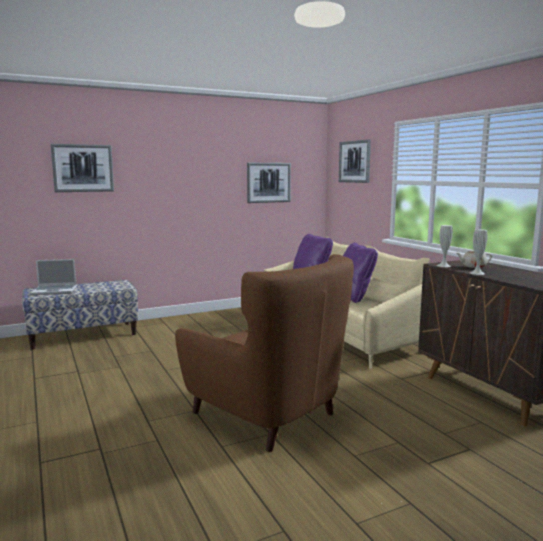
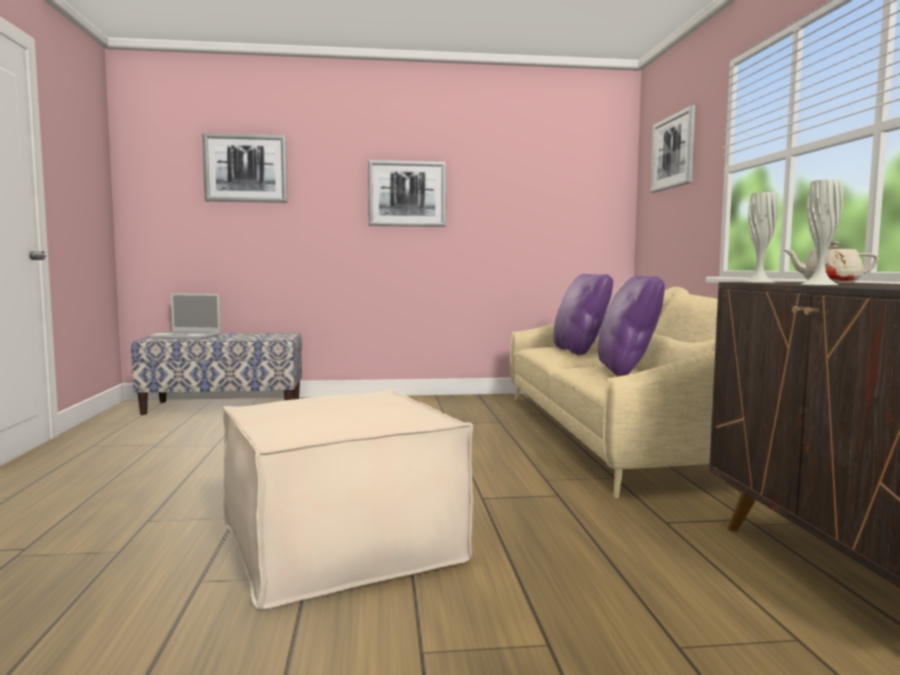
camera: 20 degrees right, 5 degrees down
(267, 415) = (340, 544): brown armchair -> beige ottoman
(268, 182) = (532, 196): picture -> picture (407, 194)

